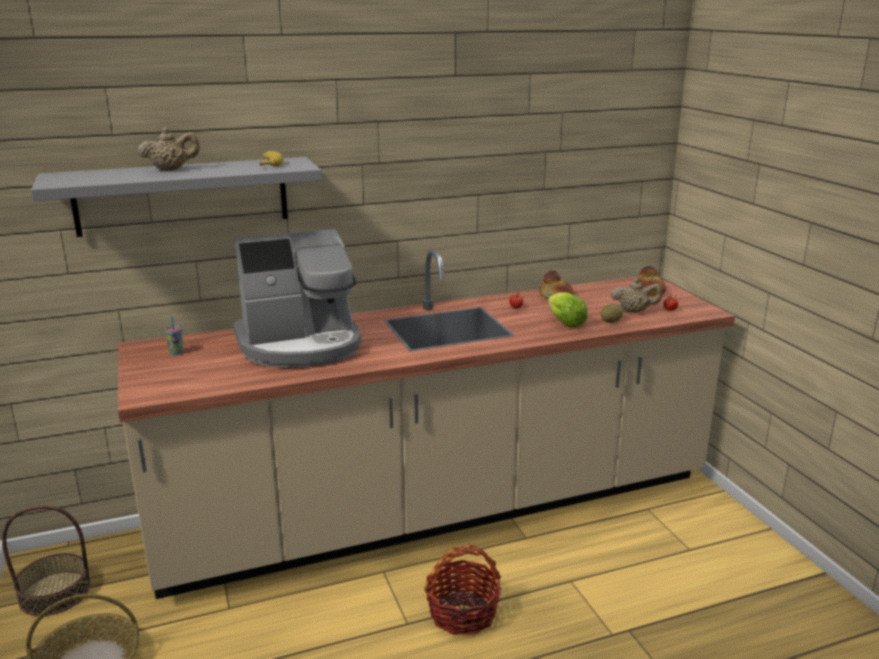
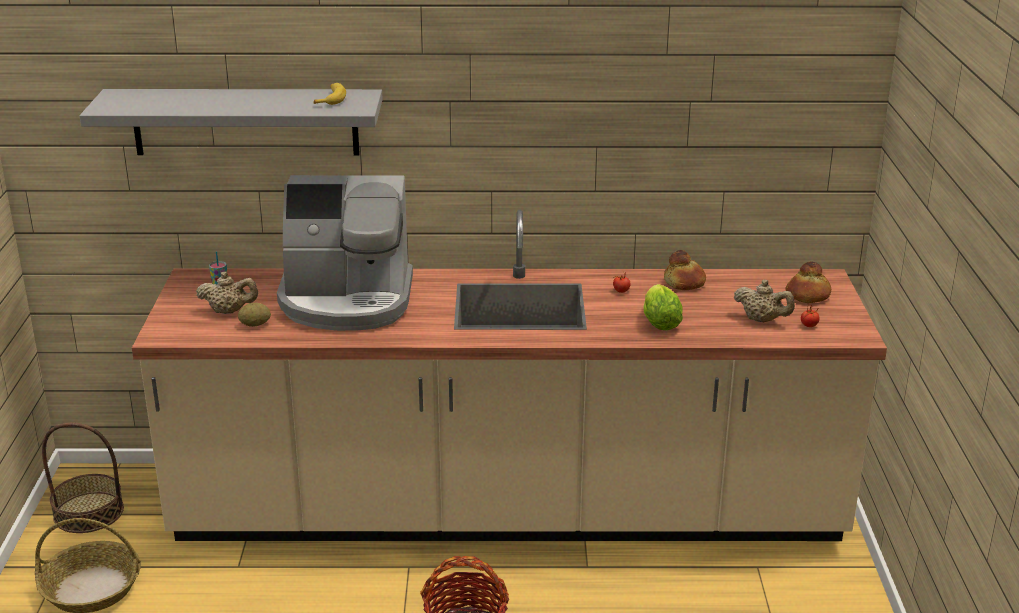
camera: 20 degrees right, 5 degrees up
(171, 169) = (227, 98): beige teapot -> beige teapot (229, 311)
(611, 321) = (718, 330): potato -> potato (255, 325)

